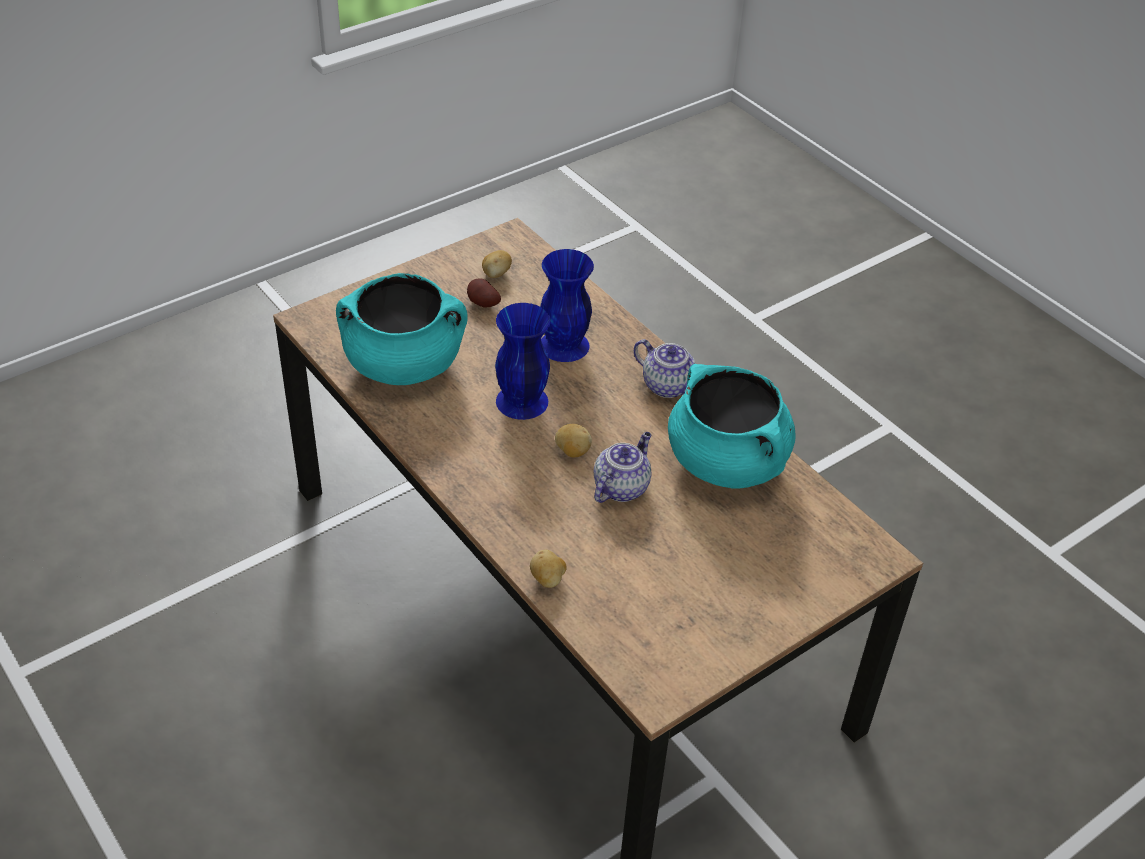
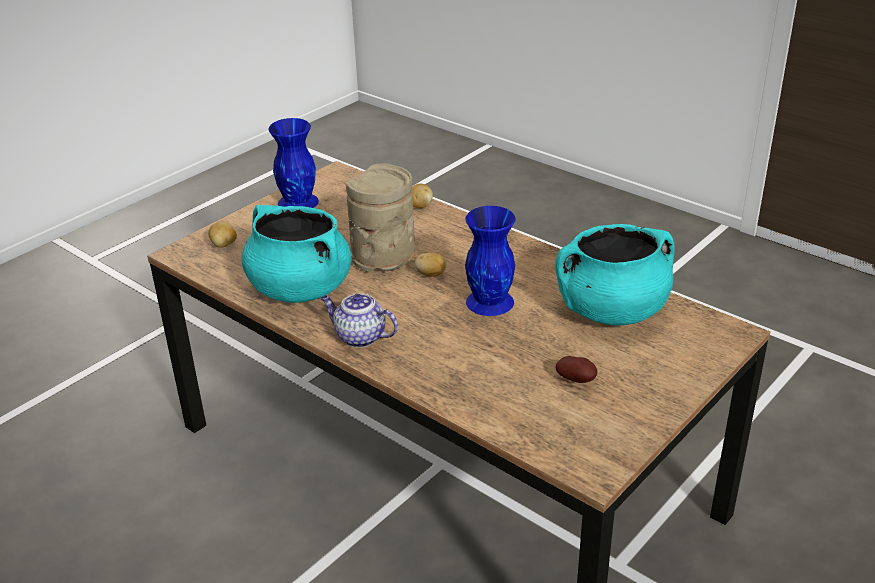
camera: 170 degrees right, 10 degrees down
(496, 274) = (582, 417): potato -> potato (224, 244)
(564, 346) = (473, 354): blue vase -> blue vase (298, 201)
(621, 487) = (384, 260): teapot -> beige vase

